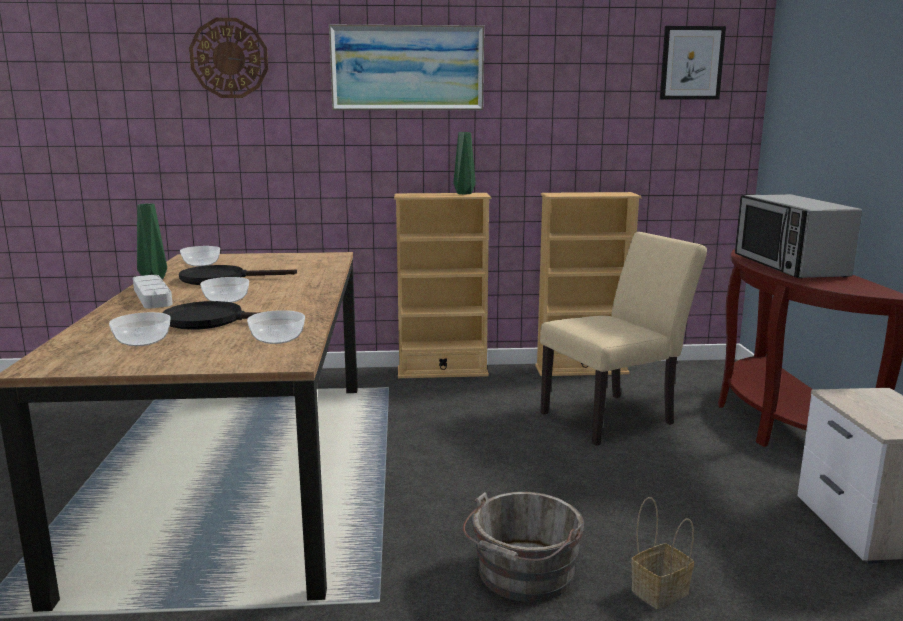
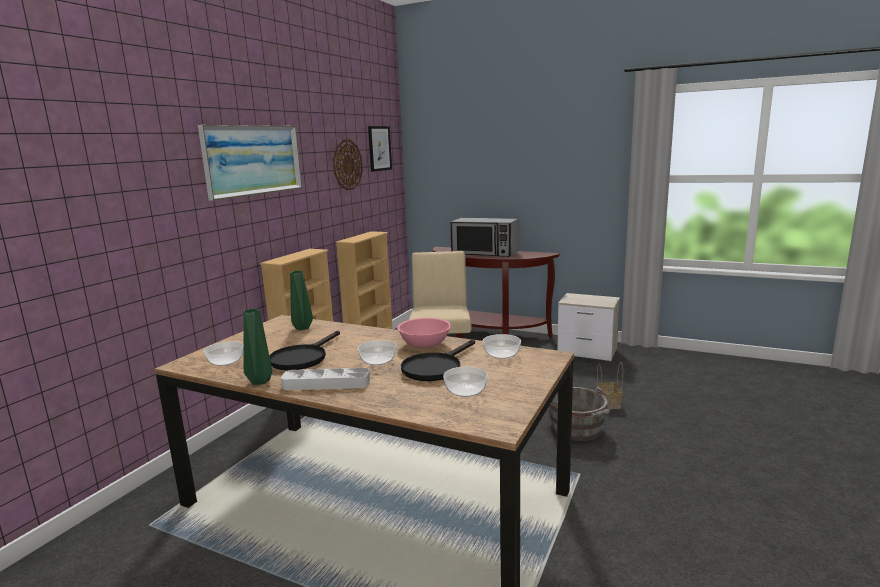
camera: 60 degrees left, 0 degrees up
(229, 58) = (116, 159): wall clock -> wall clock (347, 165)
(293, 306) = (425, 344): none -> pink bowl
(464, 193) = (304, 251): green vase -> green vase (302, 328)

